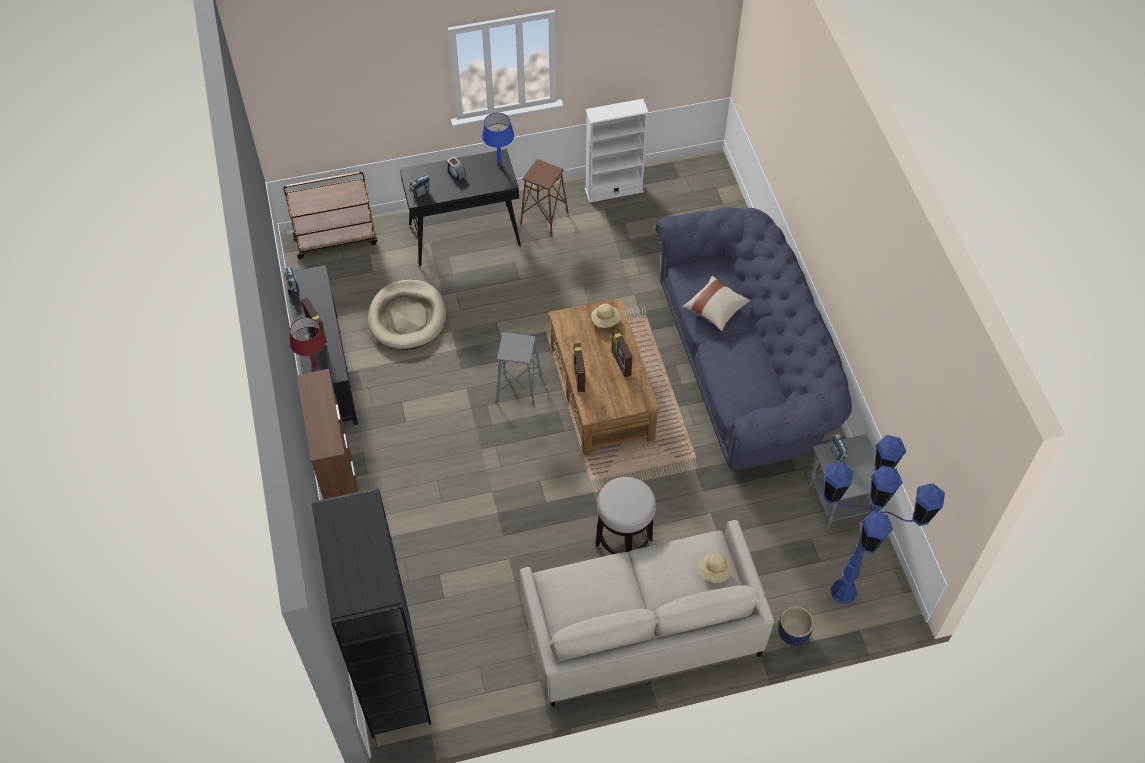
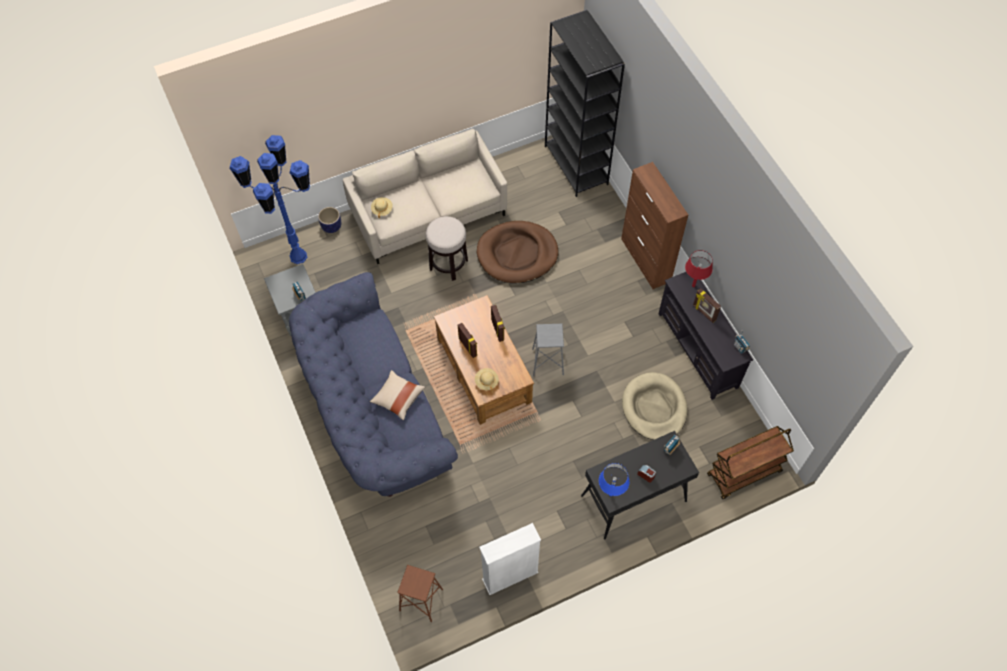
camera: 170 degrees right, 5 degrees up
(522, 540) = (517, 254): none -> brown dog bed
(544, 218) = (567, 531): brown stool -> brown stool (421, 600)

